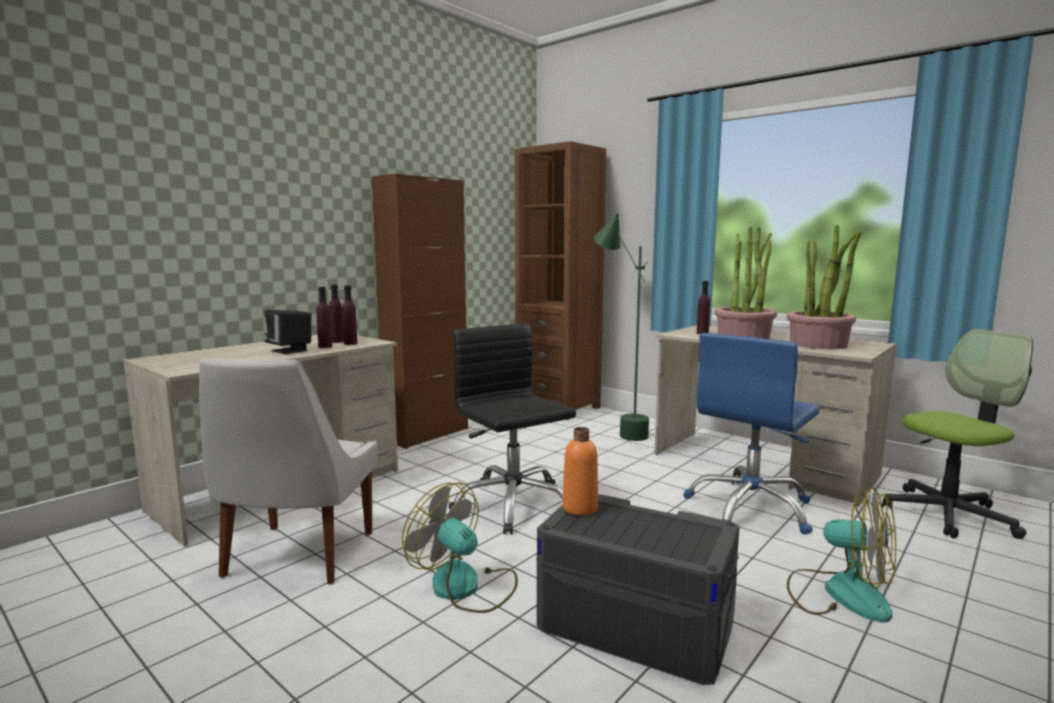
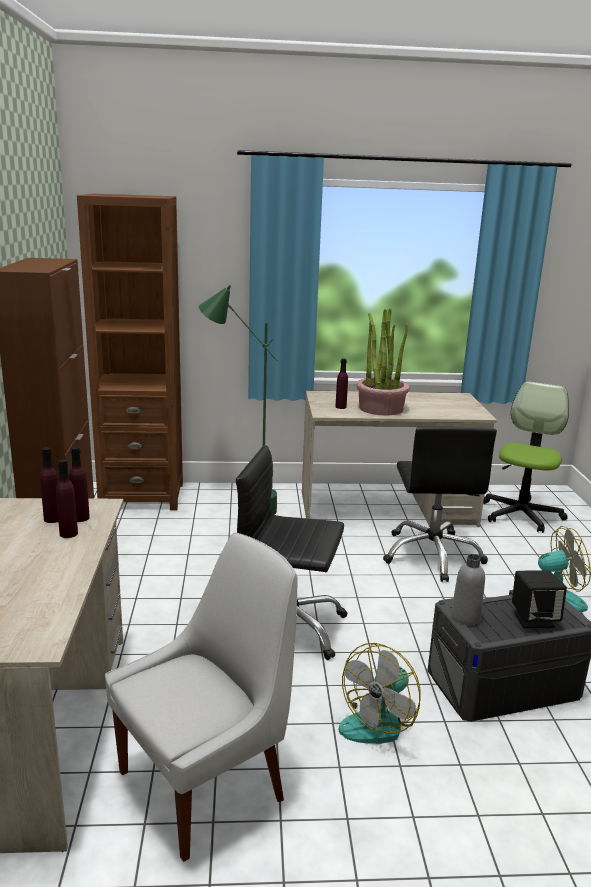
camera: 45 degrees left, 10 degrees up
(290, 350) = (50, 556): black speaker -> black speaker (534, 619)
(297, 557) = (207, 783): white chair -> white chair turned 90 degrees counterclockwise
(466, 587) = (379, 721): fan -> fan turned 45 degrees counterclockwise
(580, 508) = (465, 617): orange bottle -> grey bottle
(750, 508) = (432, 554): blue office chair -> black office chair
(819, 344) = (438, 406): potted plant -> none

